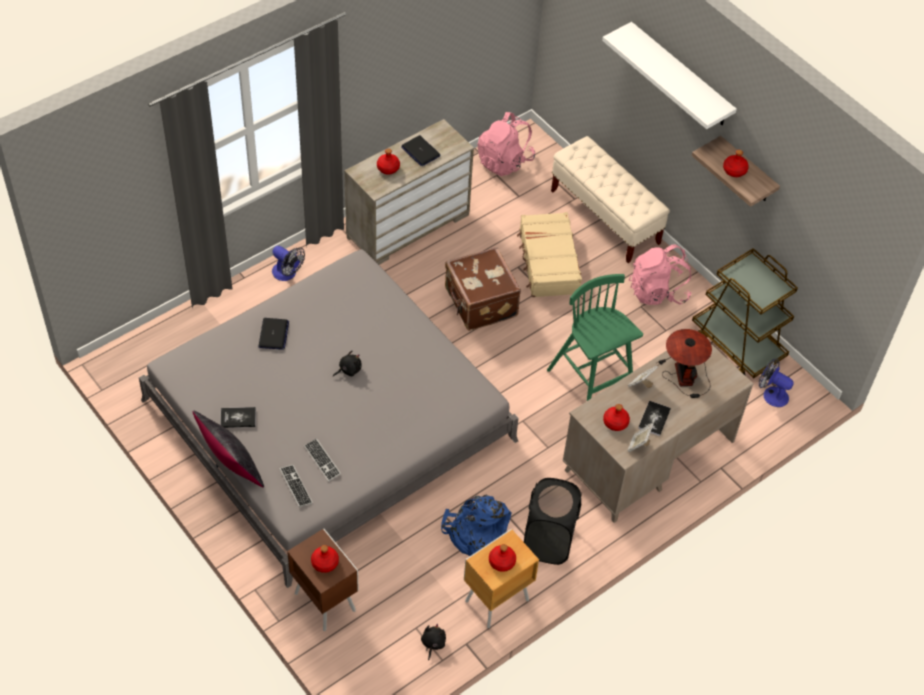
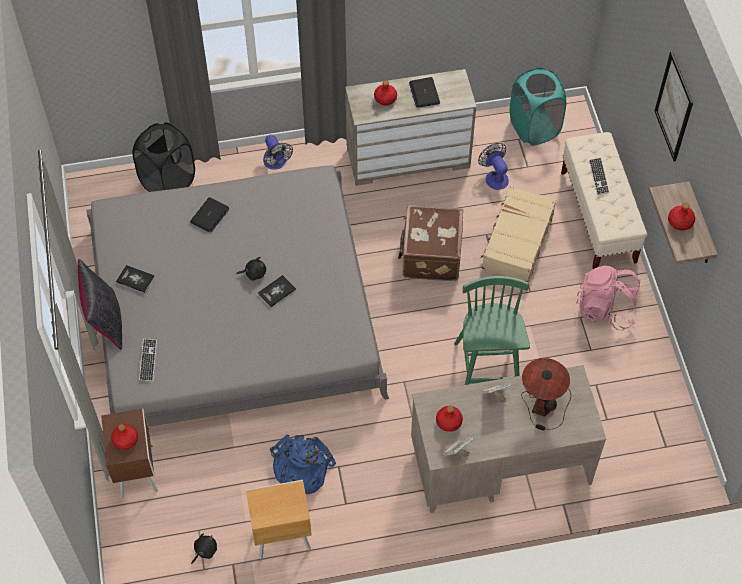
camera: 30 degrees right, 5 degrees up
(322, 460) = (183, 346): keyboard -> keyboard (598, 177)
(501, 561) = (275, 506): red bottle -> none
(504, 161) = (534, 128): pink backpack -> turquoise laundry basket
(548, 541) = (360, 504): black laundry basket -> black laundry basket (168, 182)
(654, 419) = (487, 433): book -> book (276, 291)
(680, 75) = (674, 107): white shelf -> picture
(738, 344) = (654, 391): brown cart -> none
(771, 394) = (657, 454): fan -> fan (494, 176)

